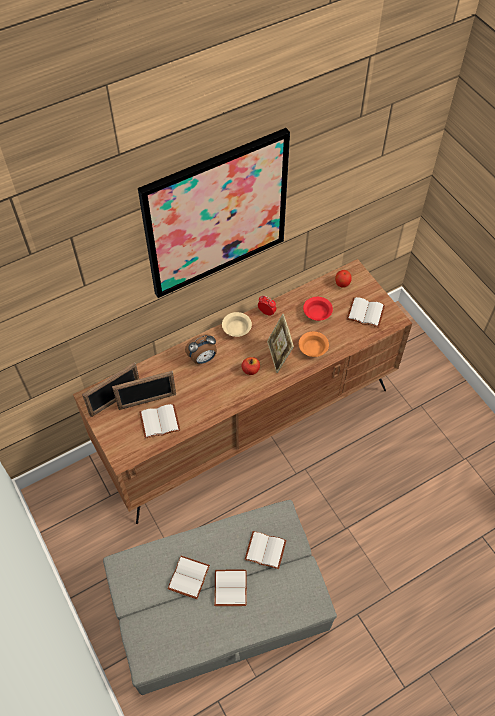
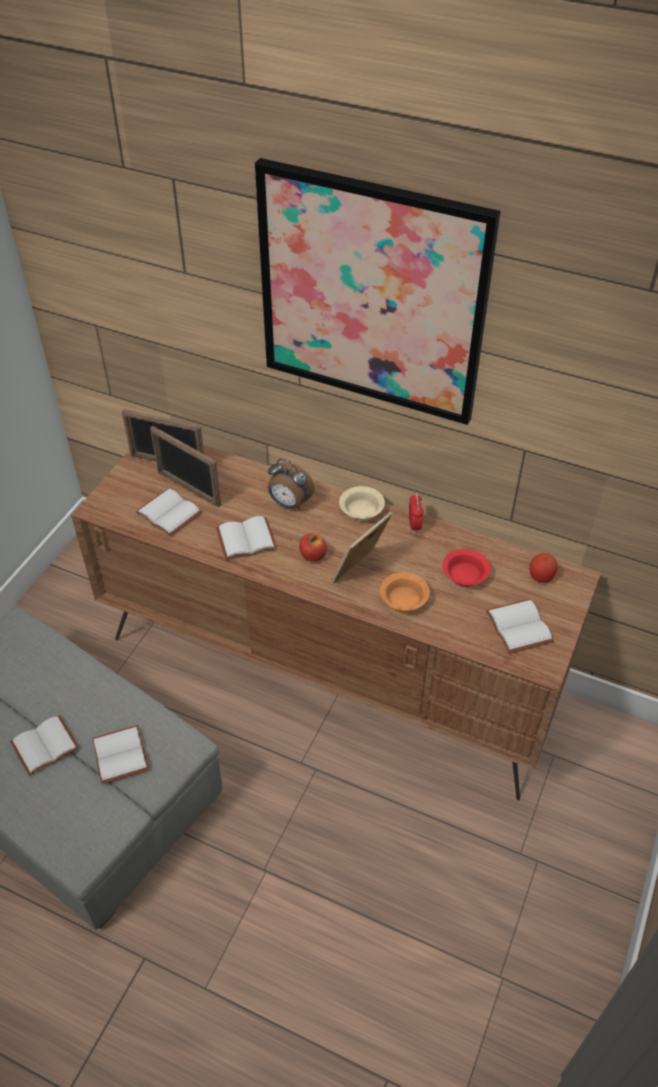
camera: 55 degrees right, 10 degrees down
(189, 578) = (34, 697): white book -> white book (245, 541)

